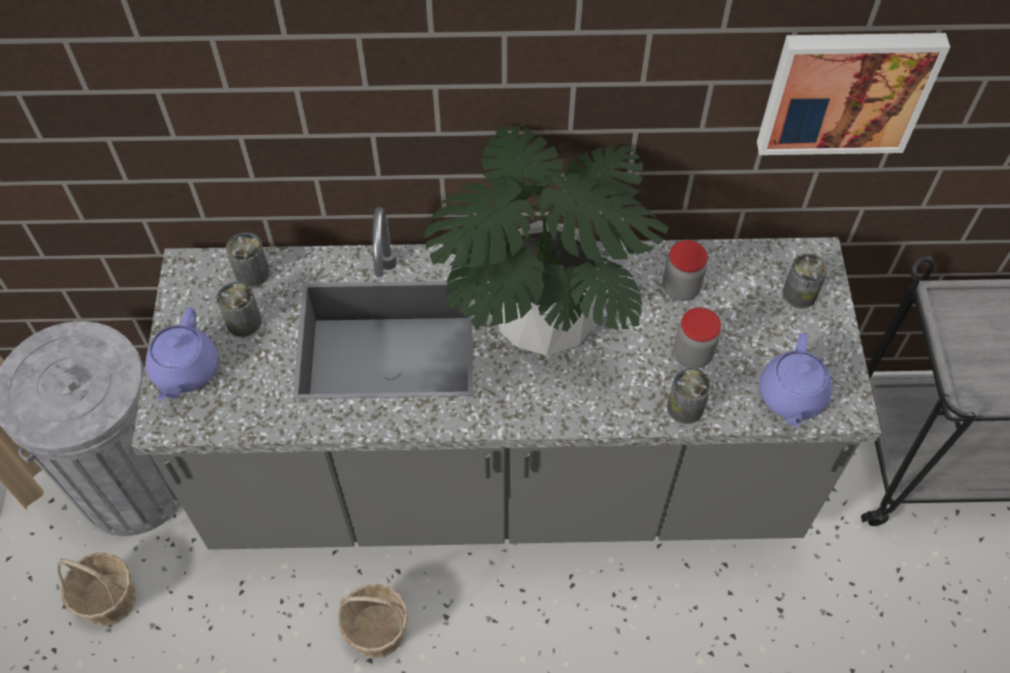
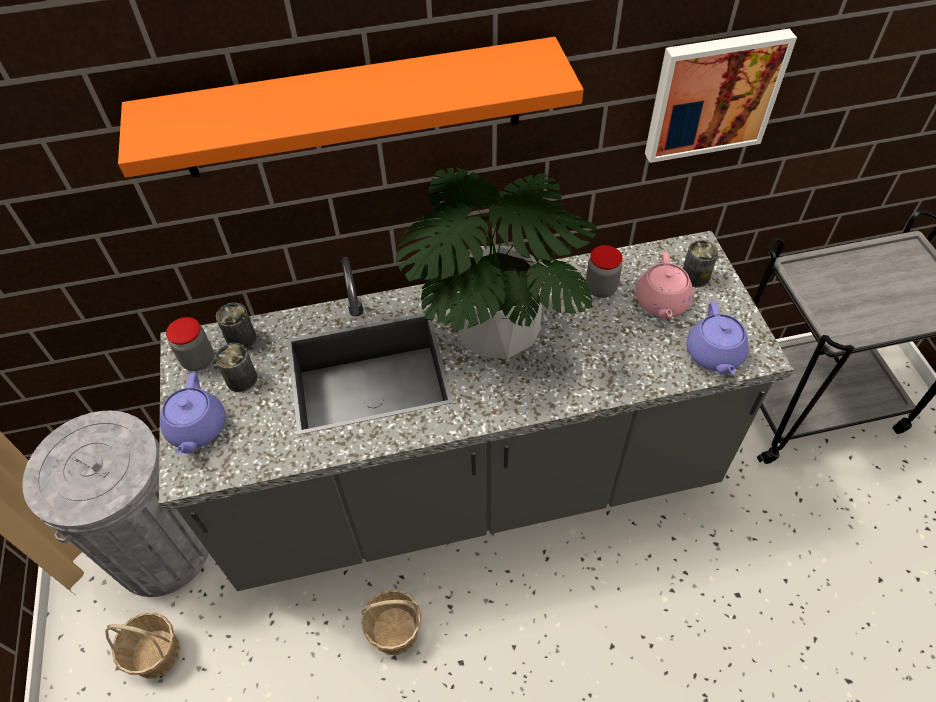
camera: 10 degrees left, 5 degrees down
(406, 53) = (352, 109): none -> orange shelf
(685, 407) = (632, 379): can -> none
(692, 354) = (625, 337): jar -> jar (198, 360)
(748, 320) = (661, 303): none -> pink teapot

